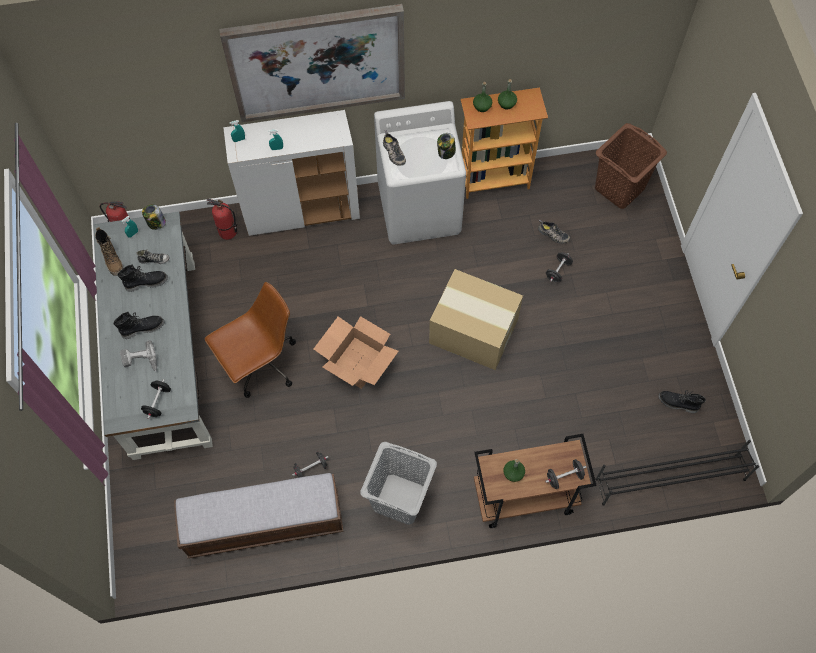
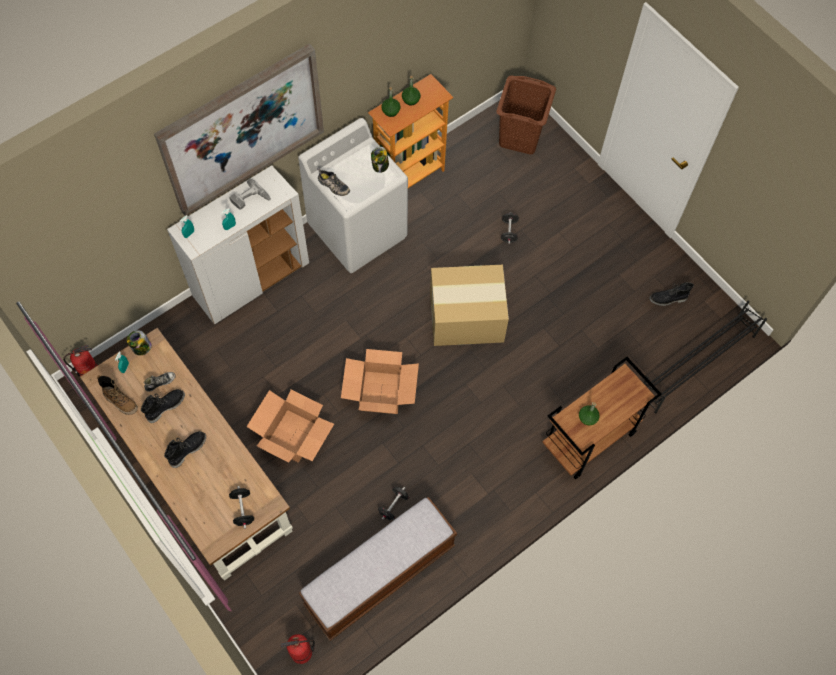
camera: 30 degrees left, 0 degrees up
(140, 361) = (203, 481): power drill -> power drill (251, 199)
(164, 356) = (198, 471): grey desk -> brown desk
(227, 232) = (192, 330): fire extinguisher -> fire extinguisher (301, 653)
(260, 364) = (293, 436): brown office chair -> cardboard box
(399, 498) = (485, 493): grey laundry basket -> none
(552, 234) = (486, 202): shoe -> none
(564, 477) = (630, 400): black dumbbell -> none

